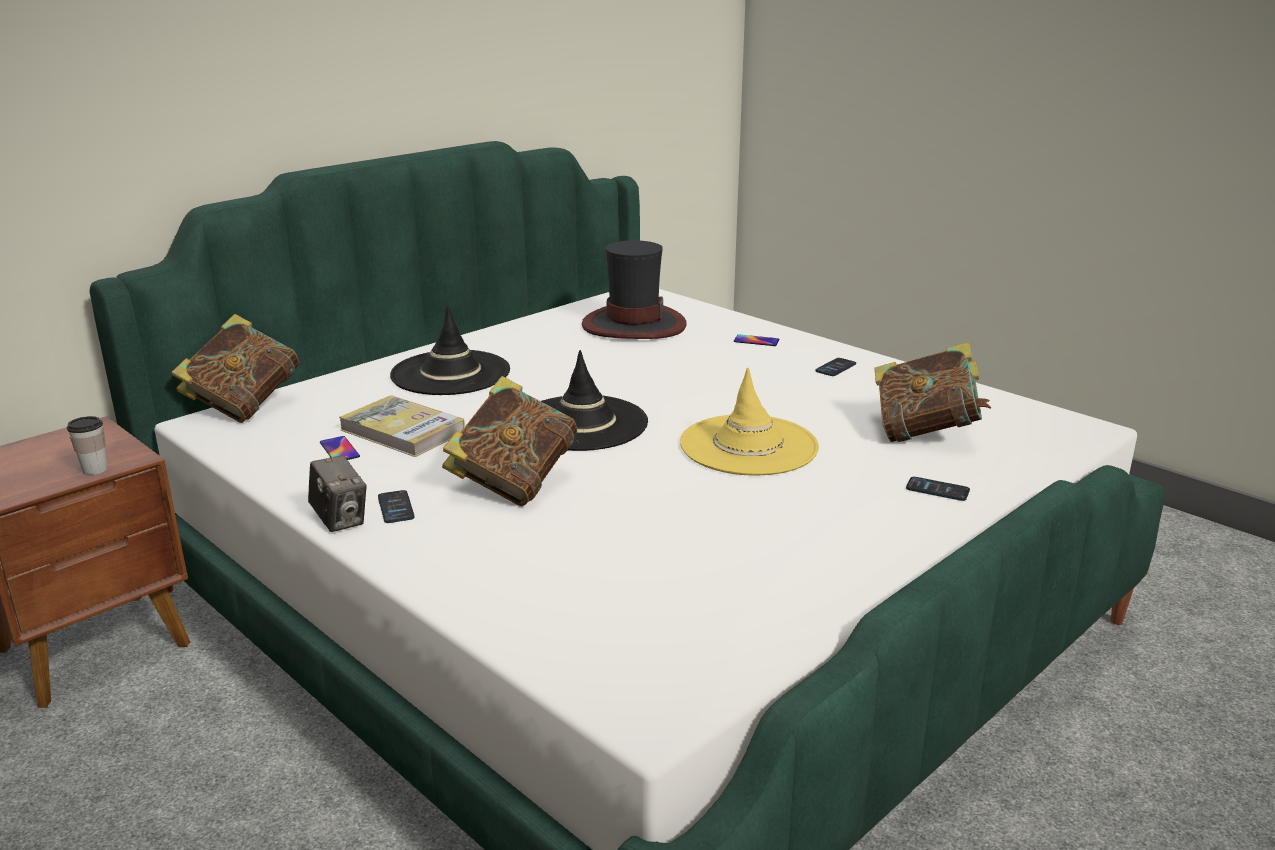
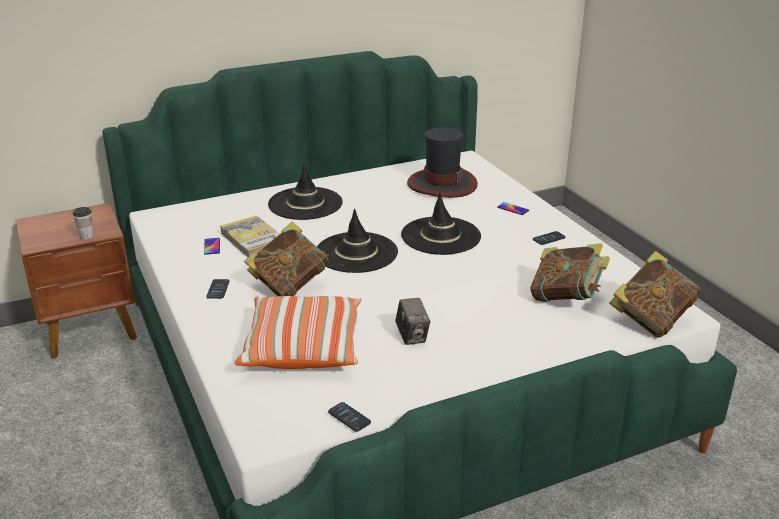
camera: 20 degrees right, 5 degrees up
(244, 406) = (180, 208): book -> book (651, 319)
(340, 520) = (185, 291): camera -> camera (412, 336)
(604, 565) = (302, 347): none -> pillow
(687, 385) = (441, 236): none -> black hat
(749, 446) = (444, 286): yellow hat -> none
(937, 490) = (537, 340): phone -> phone (349, 417)

